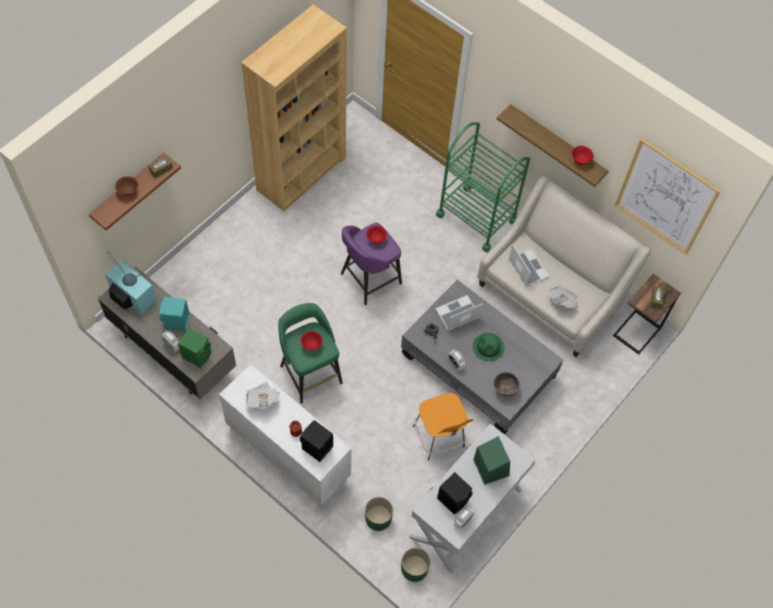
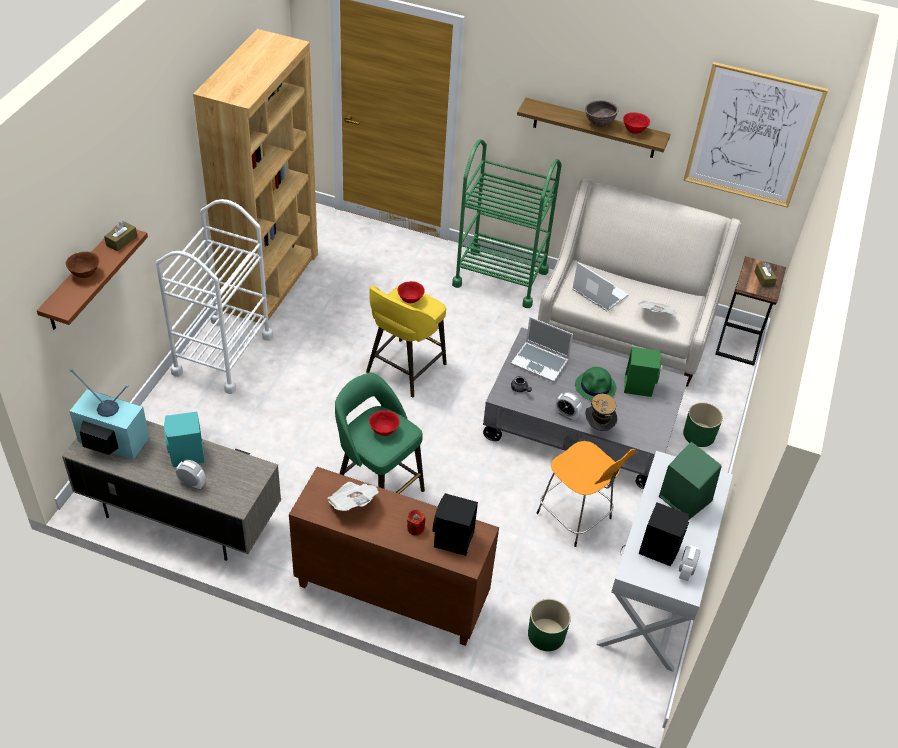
camera: 20 degrees left, 15 degrees down
(197, 354) = (232, 485): green speaker -> green speaker (638, 385)
(245, 229) = (223, 354): none -> white cart
(287, 454) = (390, 594): white cabinet -> brown cabinet
(369, 279) = (404, 369): purple stool -> yellow stool
(414, 568) = (623, 682): green planter -> green planter (698, 435)
(457, 314) = (540, 362): laptop -> laptop turned 105 degrees counterclockwise
(473, 382) = (598, 428): none -> hat
(504, 389) = (639, 425): brown bowl -> brown bowl (599, 124)

